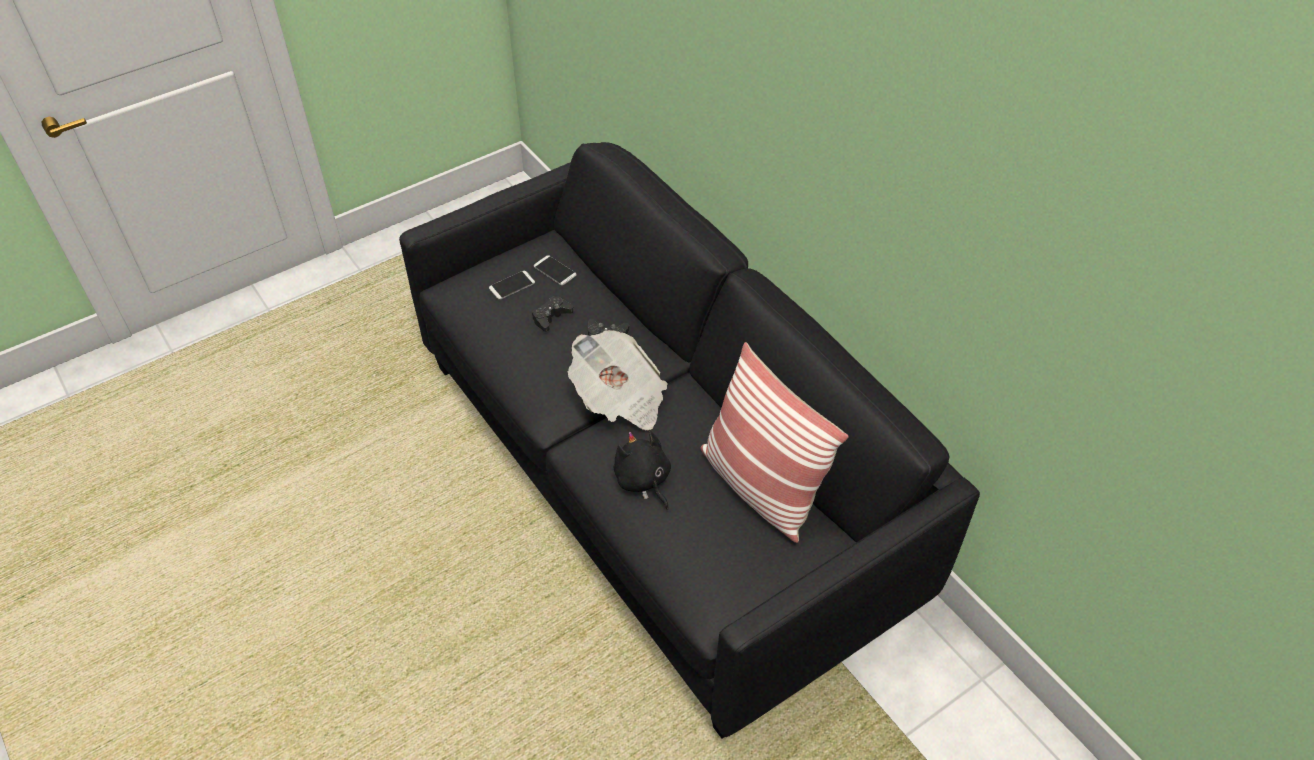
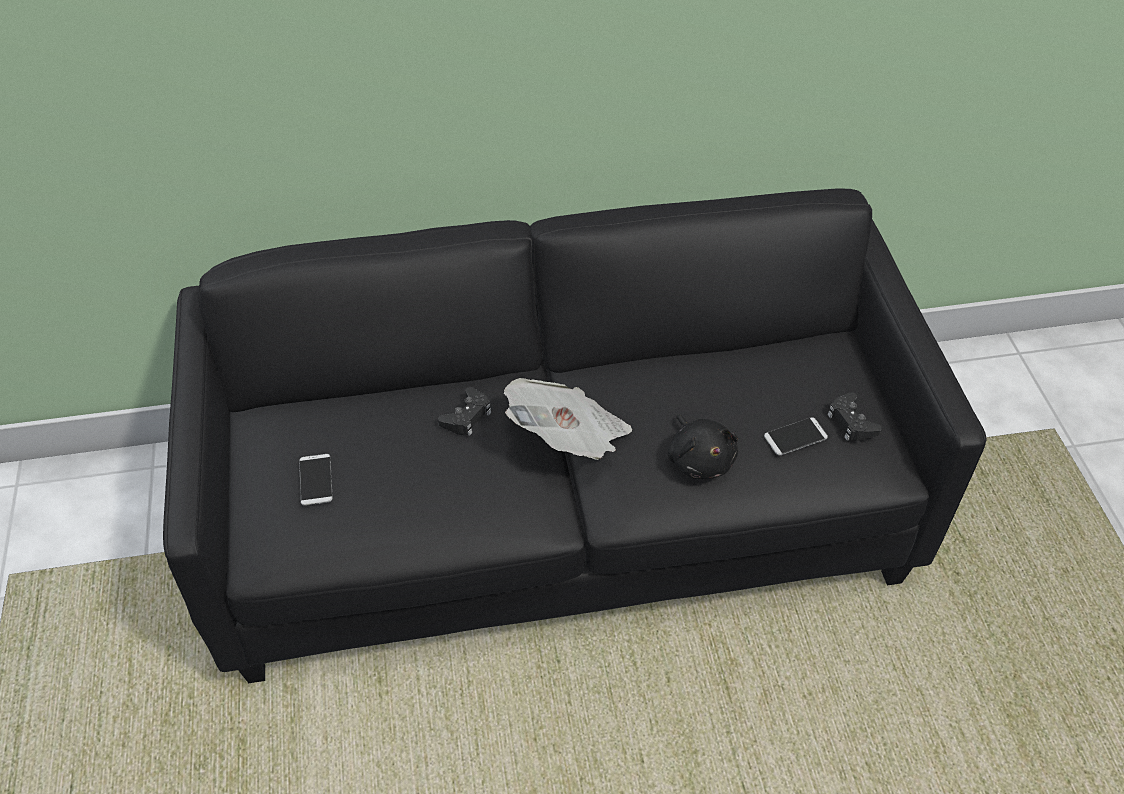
camera: 65 degrees left, 0 degrees up
(551, 317) = (400, 458): black game controller -> black game controller (851, 422)
(555, 271) = (323, 428): phone -> phone (795, 437)
(643, 481) = (700, 459): black plush toy -> black plush toy turned 105 degrees counterclockwise
(760, 486) = (754, 368): pillow -> none

